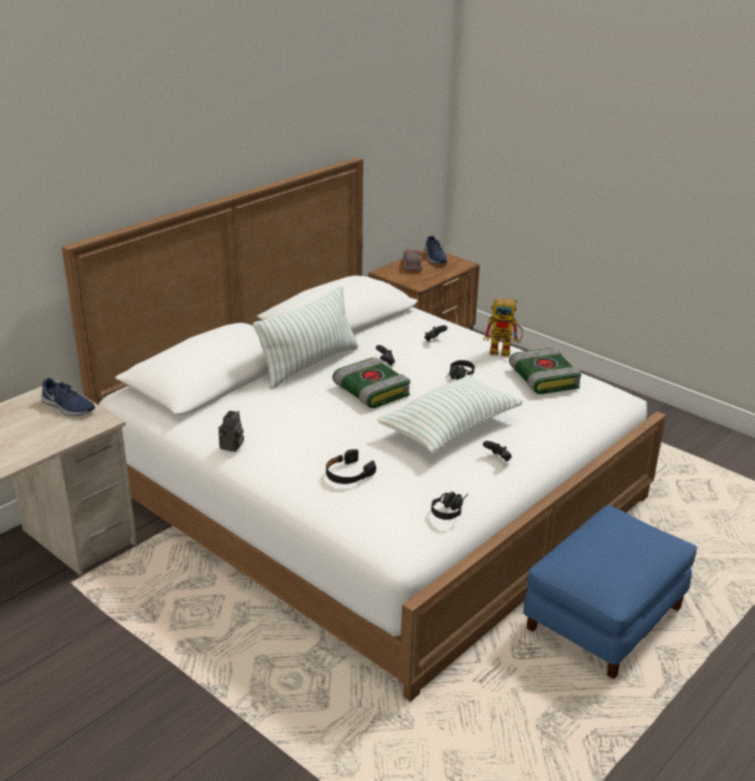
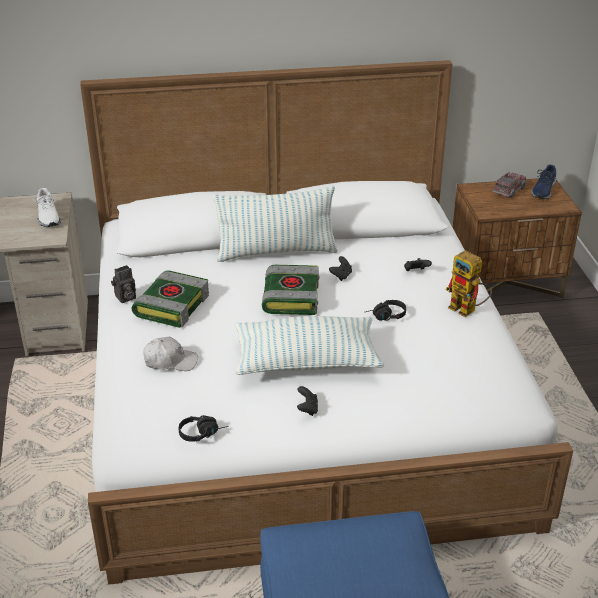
camera: 40 degrees right, 5 degrees up
(67, 407) = (48, 217): blue shoe -> white shoe
(348, 474) = (170, 361): black headphones -> white cap
(542, 378) = (463, 352): book -> book (171, 305)

